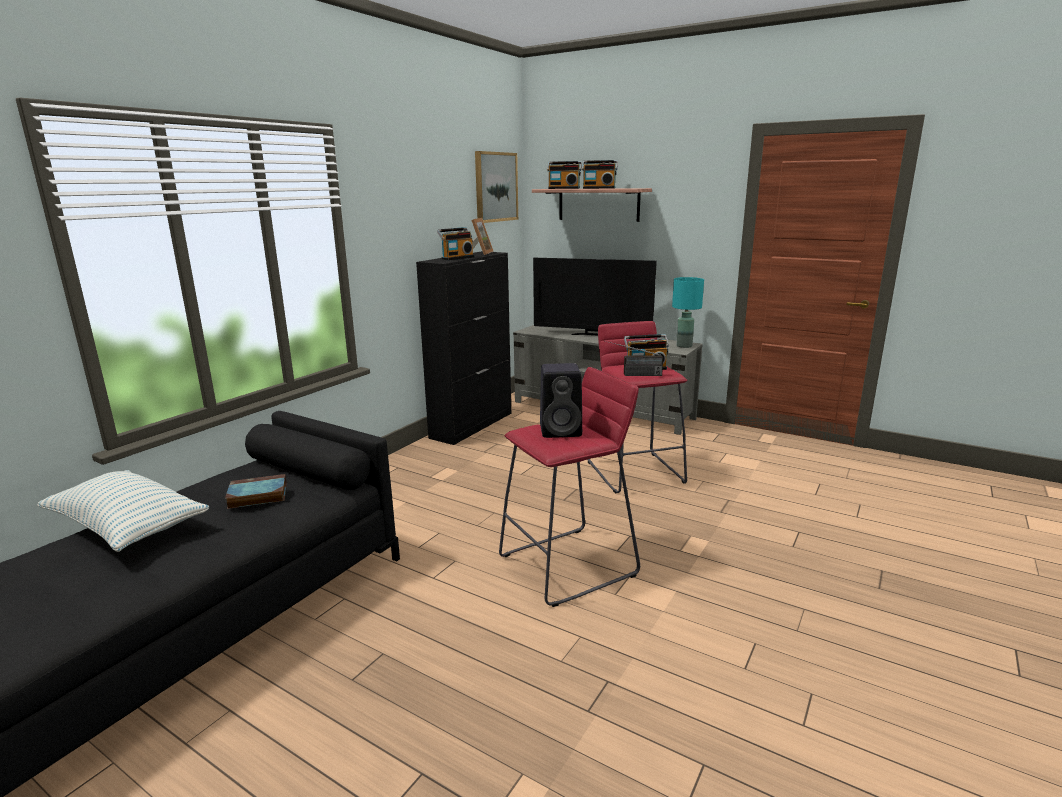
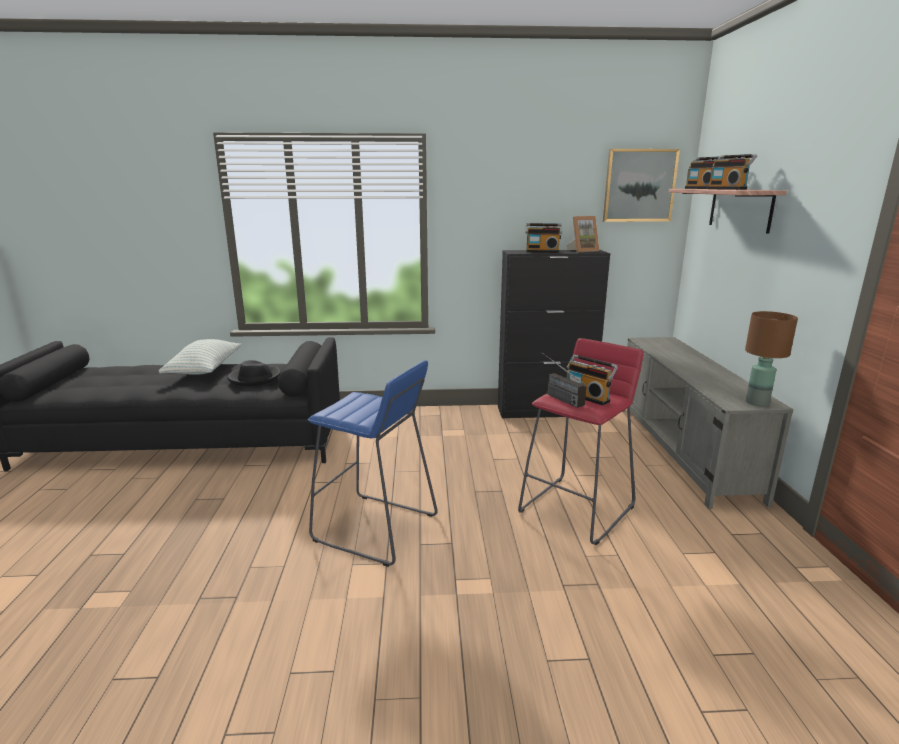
camera: 55 degrees right, 0 degrees up
(256, 496) = (254, 378): book -> black hat
(562, 430) = (370, 405): black speaker -> none
(569, 565) = (375, 528): red stool -> blue stool
(592, 335) = (690, 361): television -> none
(683, 346) = (756, 402): turquoise table lamp -> brown table lamp

